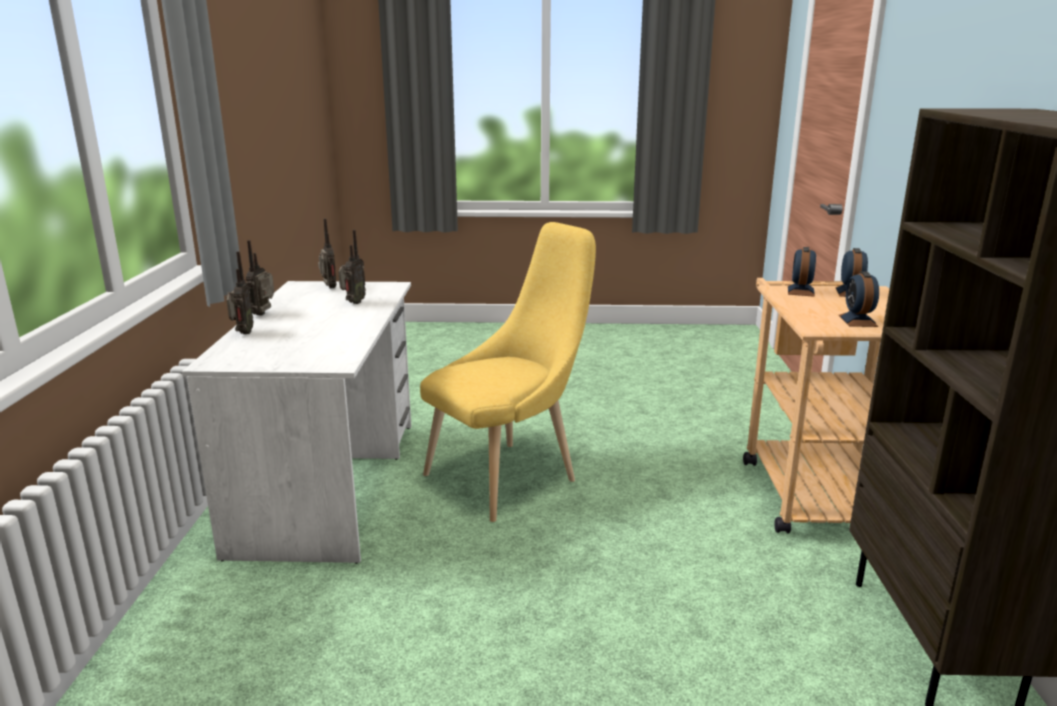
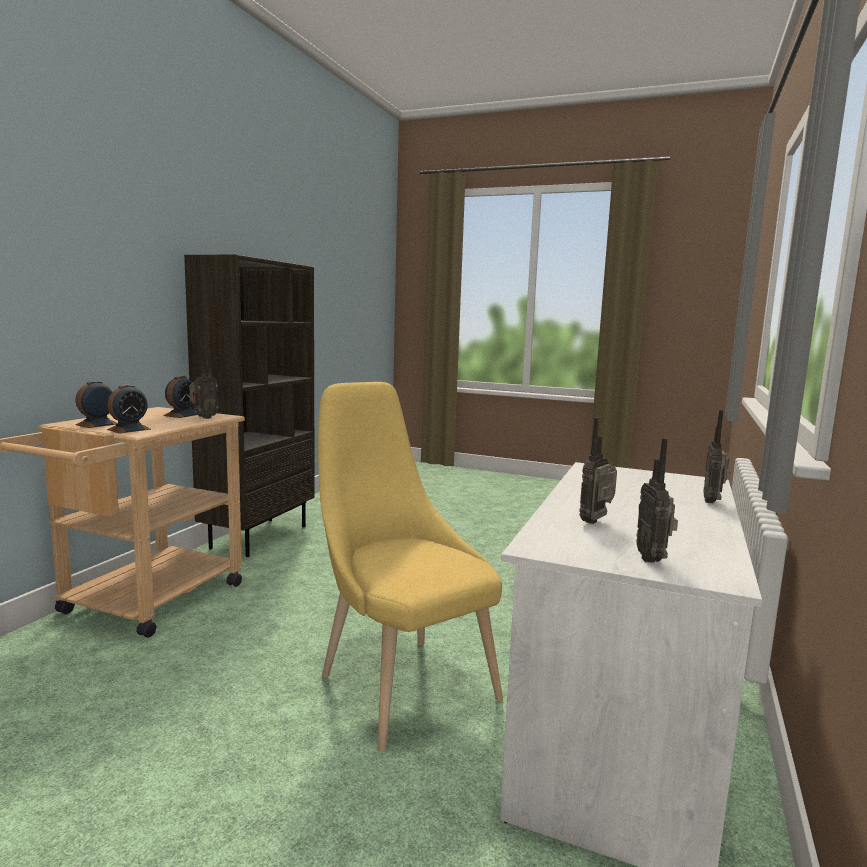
camera: 160 degrees left, 10 degrees down
(265, 314) = (716, 523): radio -> radio (203, 418)
(509, 476) = (400, 682): yellow chair -> yellow chair turned 75 degrees clockwise

